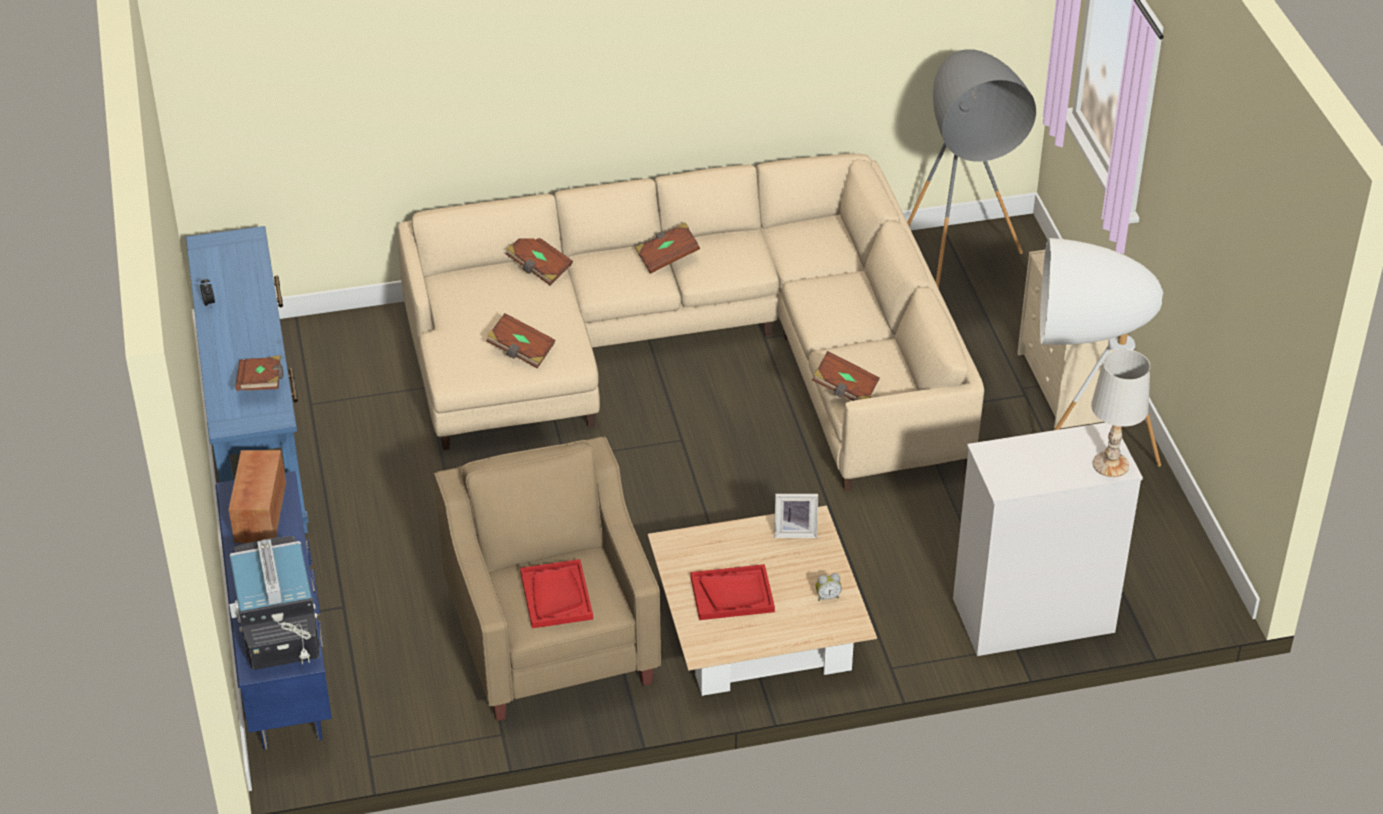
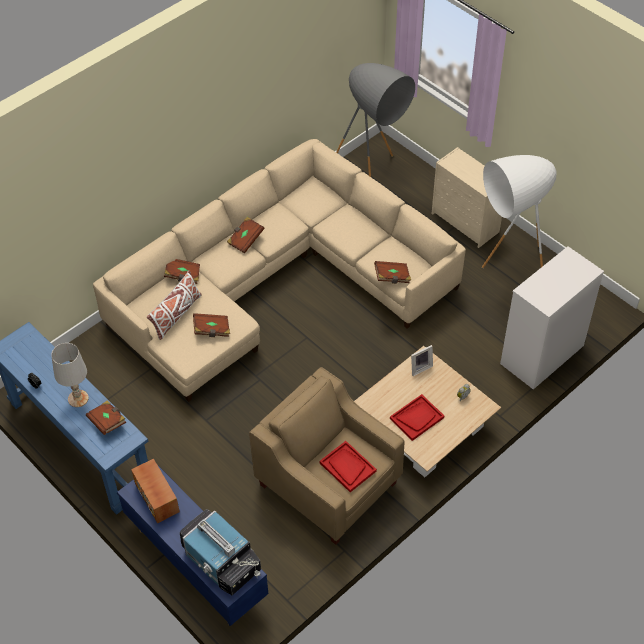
camera: 30 degrees left, 10 degrees up
(487, 313) = (176, 315): none -> white pillow
(1110, 464) = (585, 270): white table lamp -> white table lamp (78, 398)

